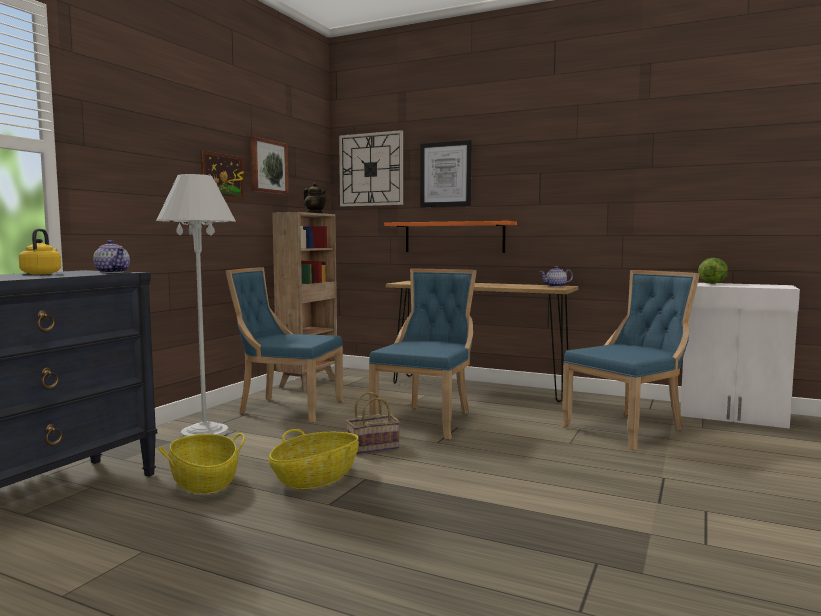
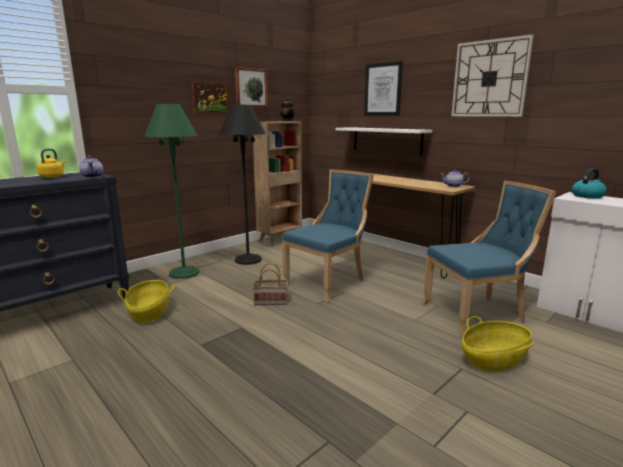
camera: 20 degrees right, 10 degrees up
(204, 432) = (184, 273): white floor lamp -> green floor lamp
(287, 408) = (248, 259): blue chair -> black floor lamp
(316, 478) = (213, 321): basket -> basket (494, 359)
(371, 169) = (334, 85): wall clock -> wall clock (489, 79)
(454, 237) = (386, 140): orange shelf -> white shelf
(712, 283) = (587, 196): lettuce -> kettle

